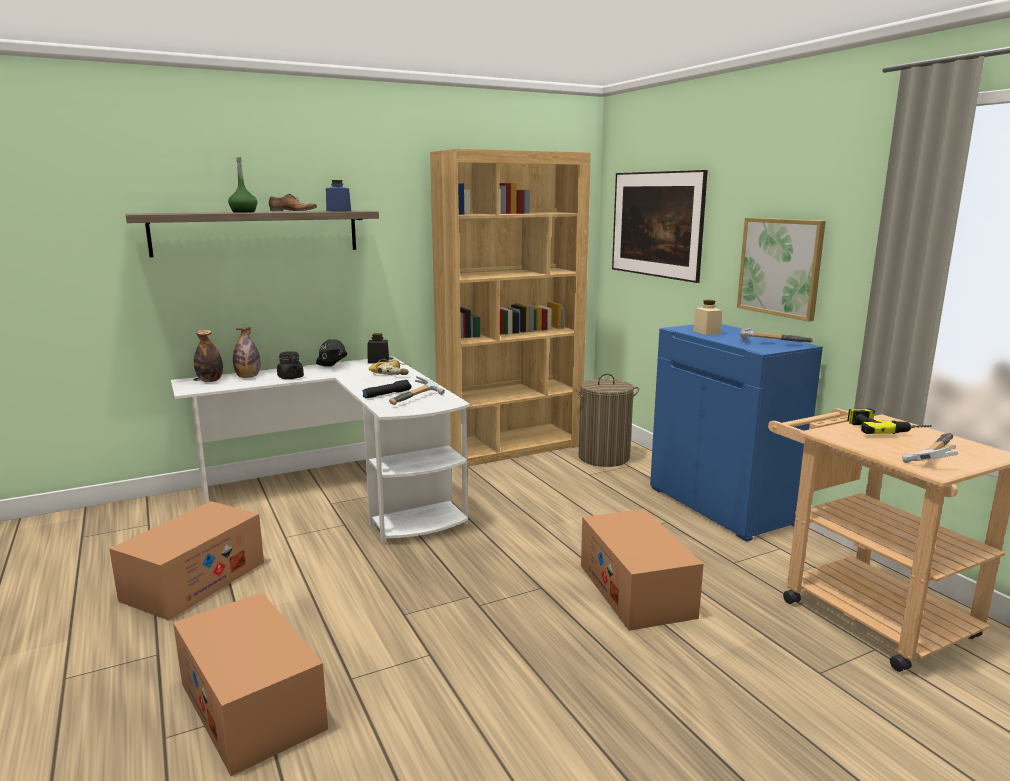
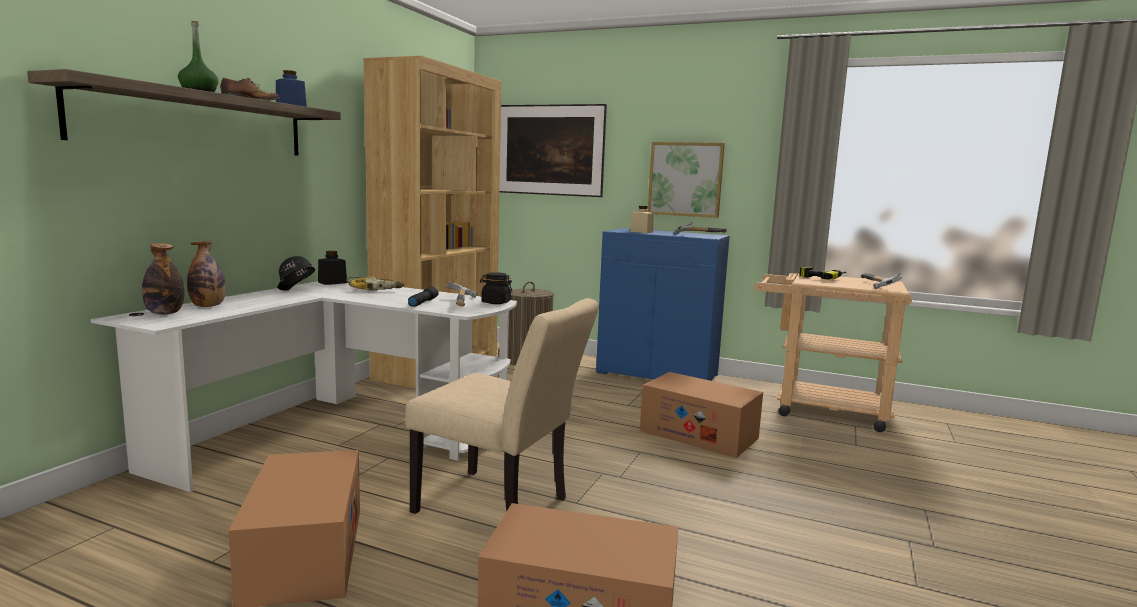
camera: 40 degrees left, 5 degrees down
(290, 377) = (267, 301): black jar -> black jar (495, 302)
(346, 596) = (501, 508): none -> beige chair

